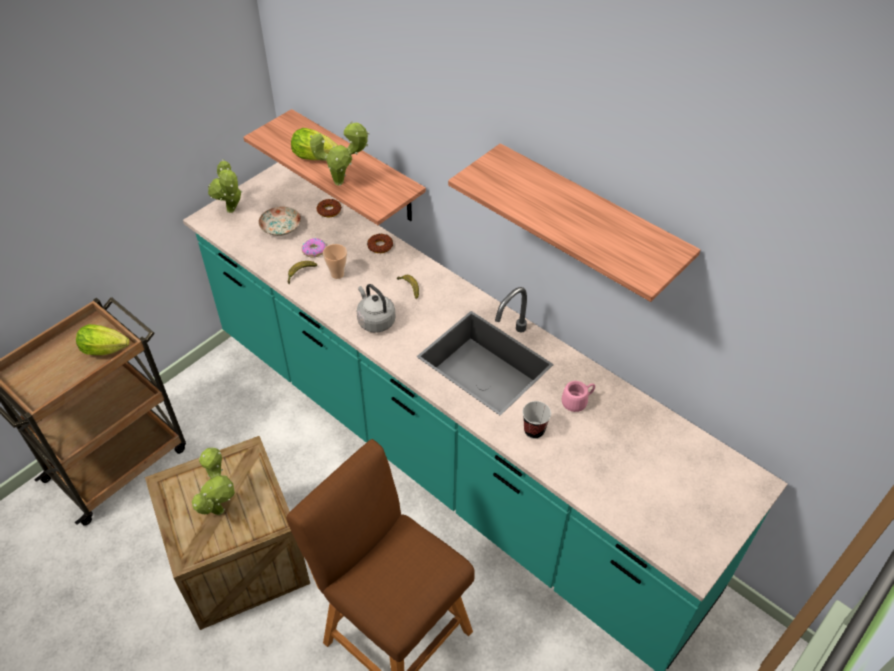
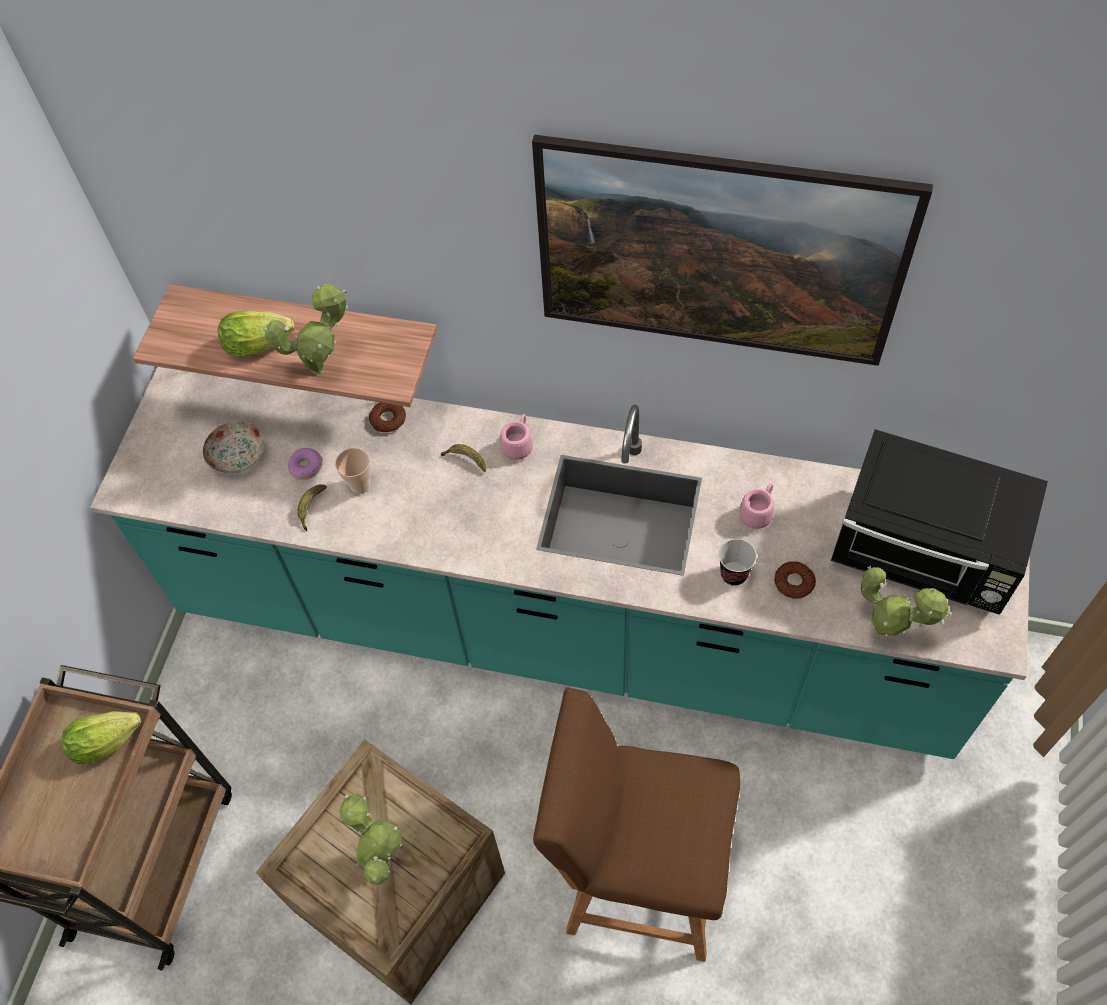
camera: 25 degrees left, 10 degrees up
(232, 212) = (152, 463): potted plant -> potted plant (886, 631)
(329, 210) = (285, 399): donut -> donut (794, 582)
(375, 320) = (453, 526): grey kettle -> none
(449, 293) = (518, 444): none -> pink mug
(590, 218) = (713, 295): shelf -> picture
(680, 482) = (924, 553): none -> black microwave

